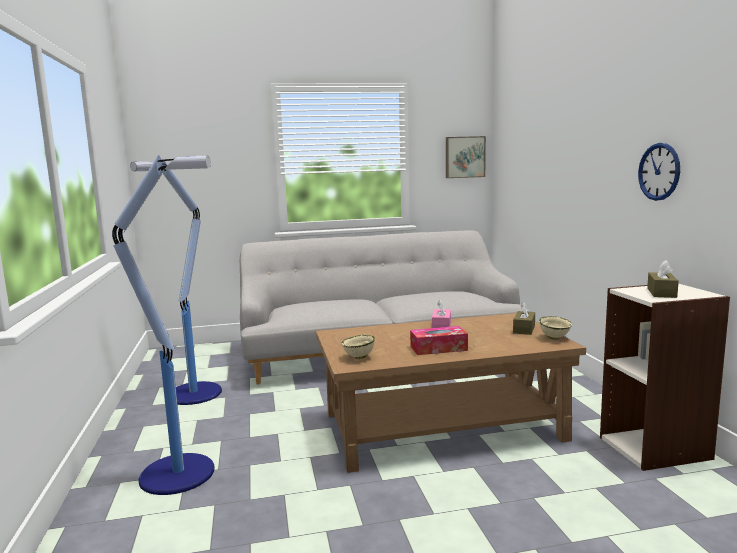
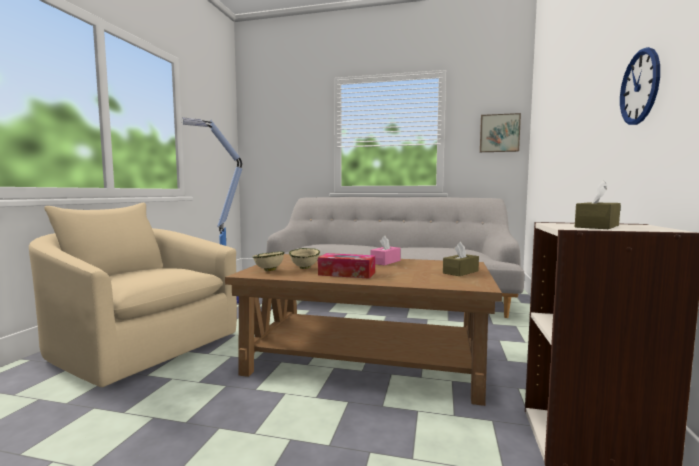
camera: 25 degrees right, 5 degrees down
(180, 474) = (137, 345): floor lamp -> beige armchair
(554, 338) = (480, 281): beige bowl -> beige bowl (305, 268)

